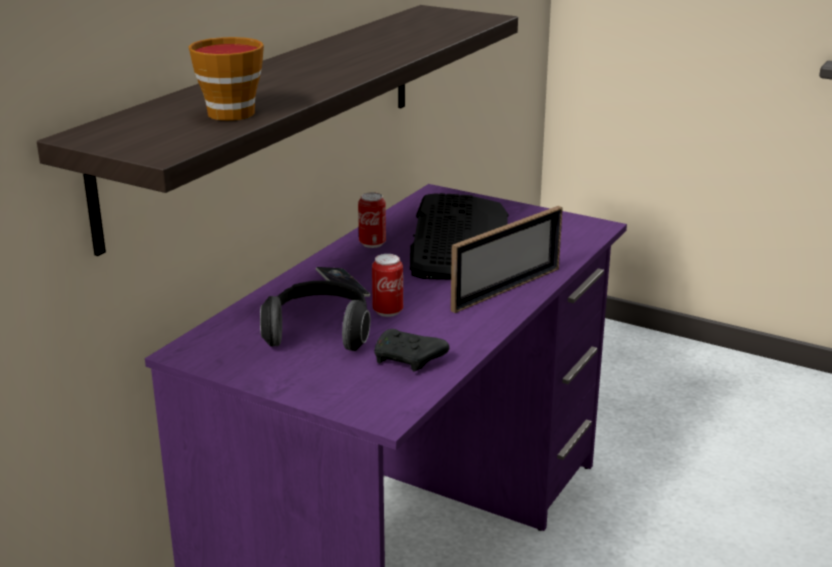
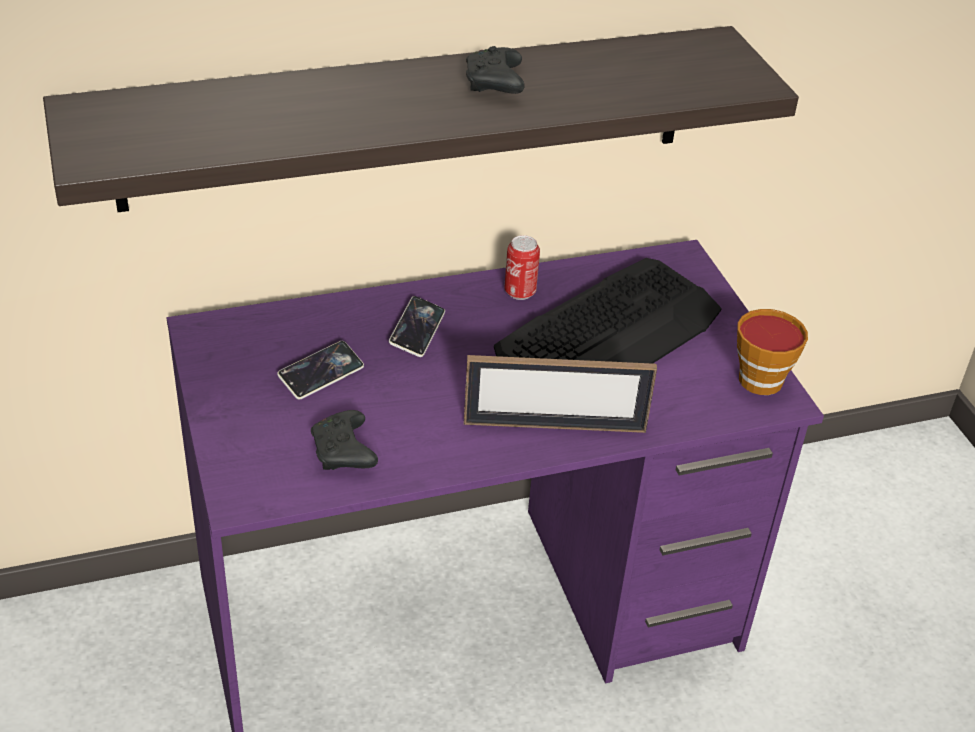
camera: 40 degrees right, 15 degrees up
(232, 111) = (231, 131): cup -> cup (764, 377)
(319, 333) = (321, 374): headphones -> phone
(350, 52) = (495, 84): none -> black game controller
(388, 311) = (410, 385): can -> none

